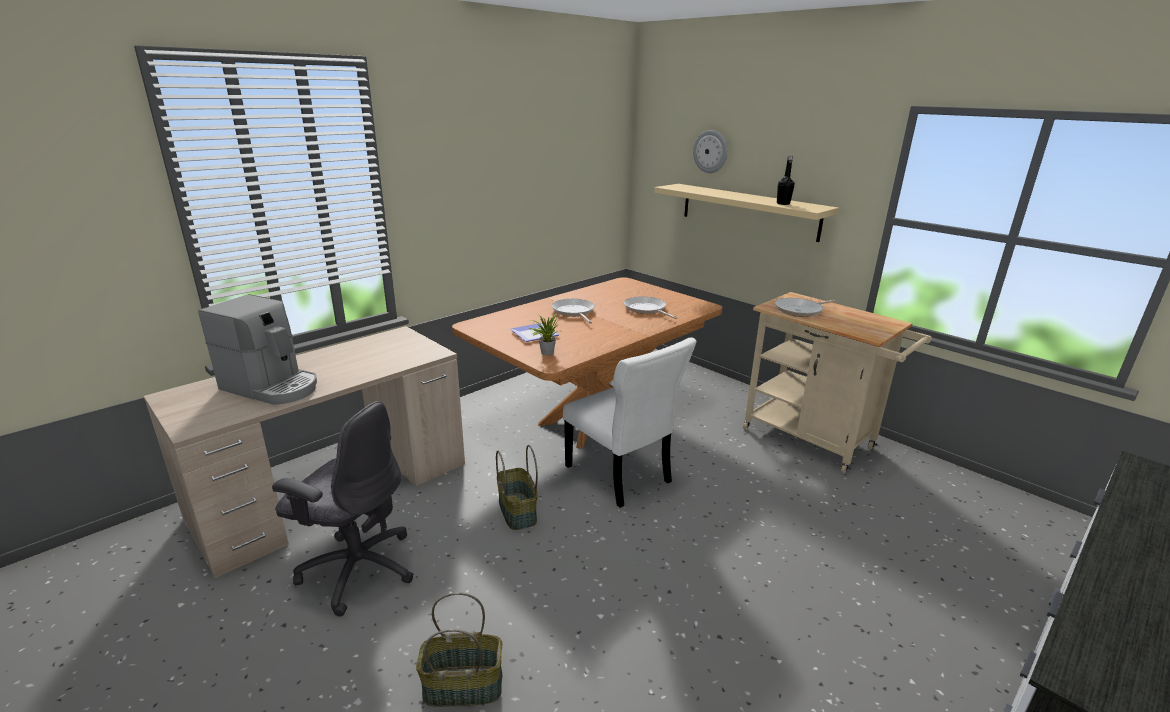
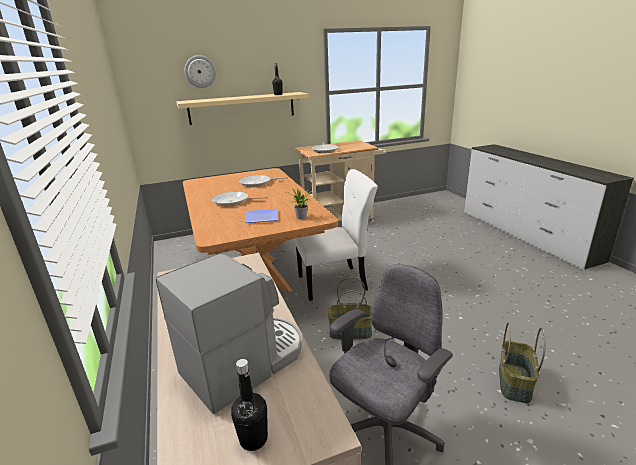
camera: 65 degrees left, 0 degrees up
(192, 406) = (253, 439): none -> black bottle

